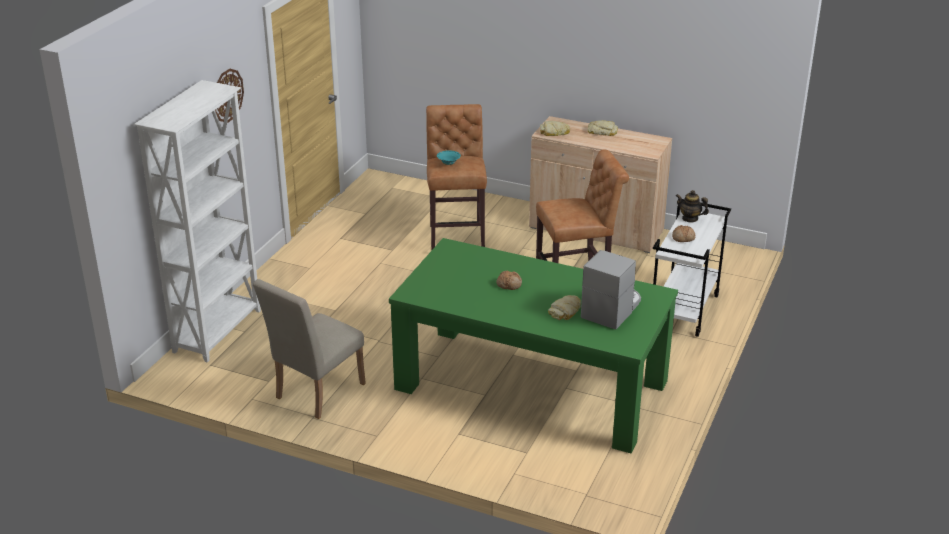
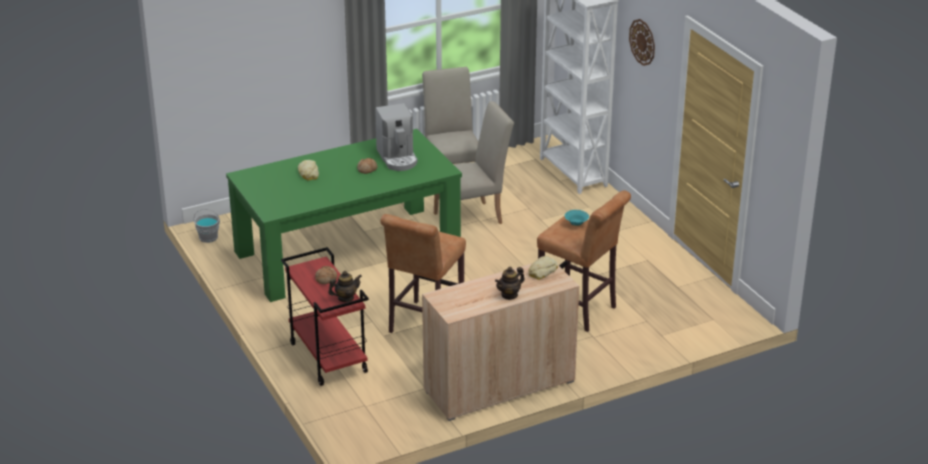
camera: 130 degrees right, 0 degrees up
(376, 346) = (473, 217): none -> beige chair
(602, 131) = (509, 295): bread -> teapot
(612, 309) = (284, 189): coffee machine -> coffee machine (397, 158)
(635, 488) = (208, 237): none -> grey bucket
(684, 311) = (327, 357): white cart -> red cart

